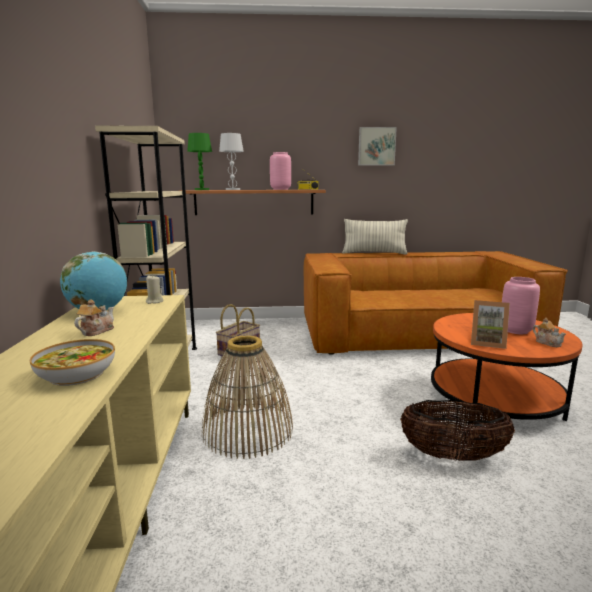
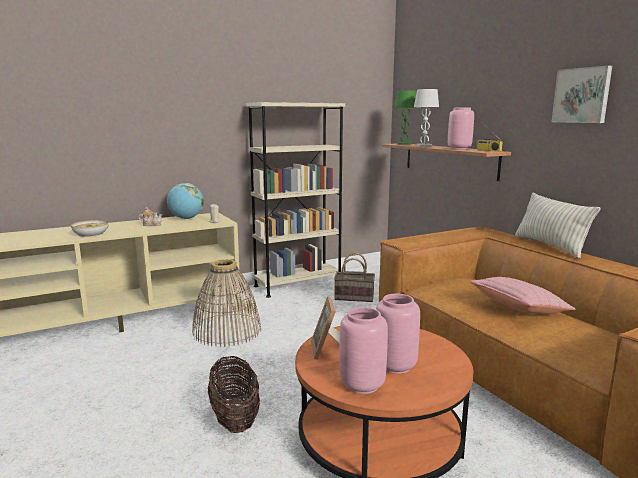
camera: 65 degrees right, 0 degrees up
(417, 293) = (519, 309): none -> pink pillow
(547, 343) = (363, 385): teapot -> pink vase

